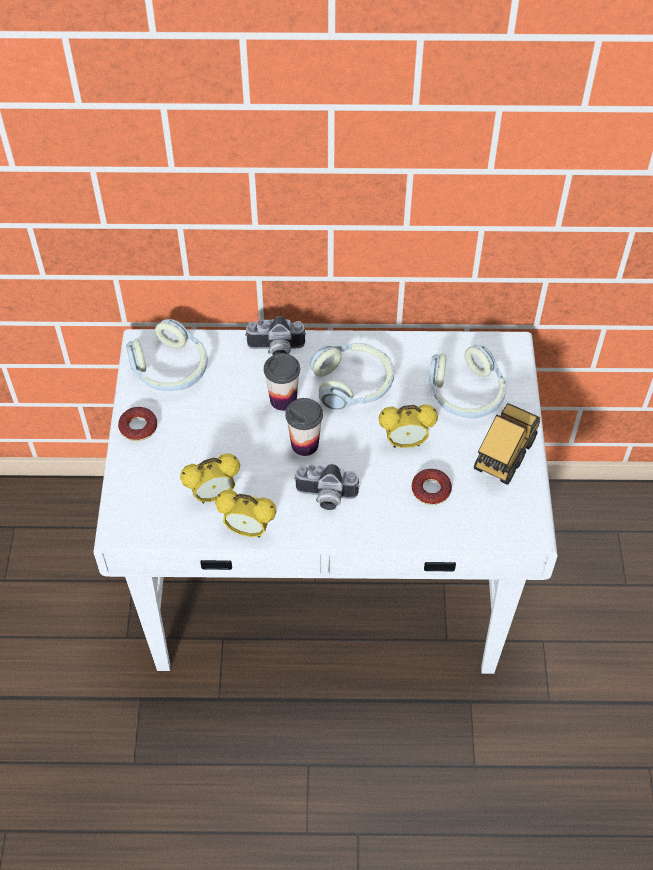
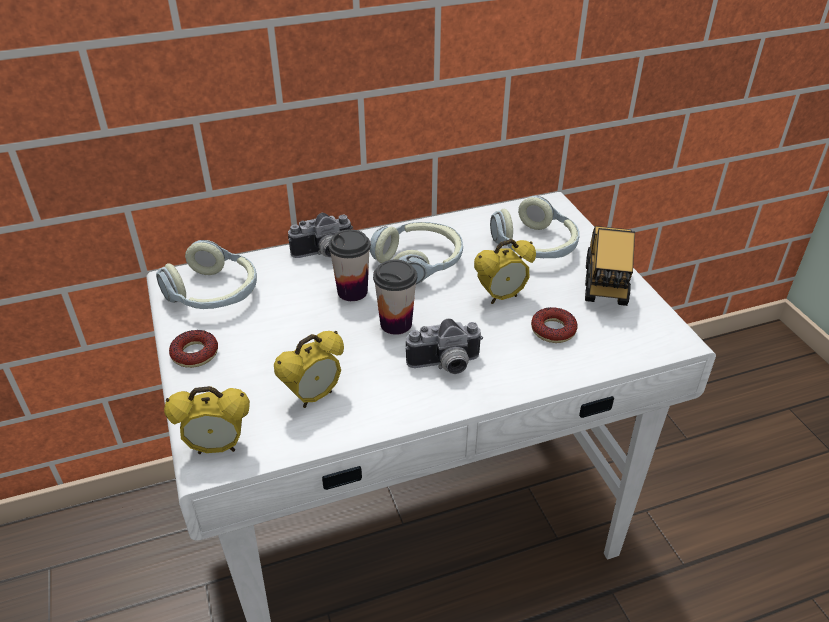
camera: 20 degrees left, 15 degrees down
(248, 530) = (372, 420): alarm clock -> alarm clock (217, 447)

